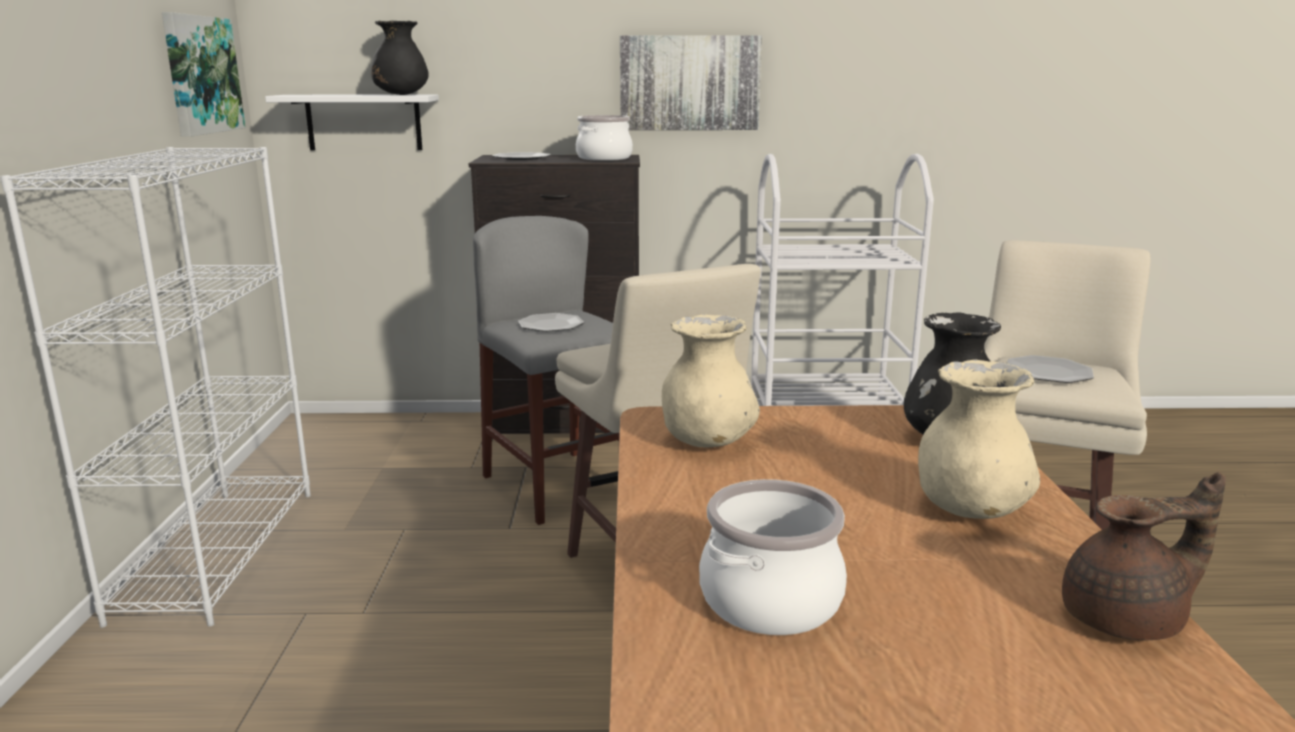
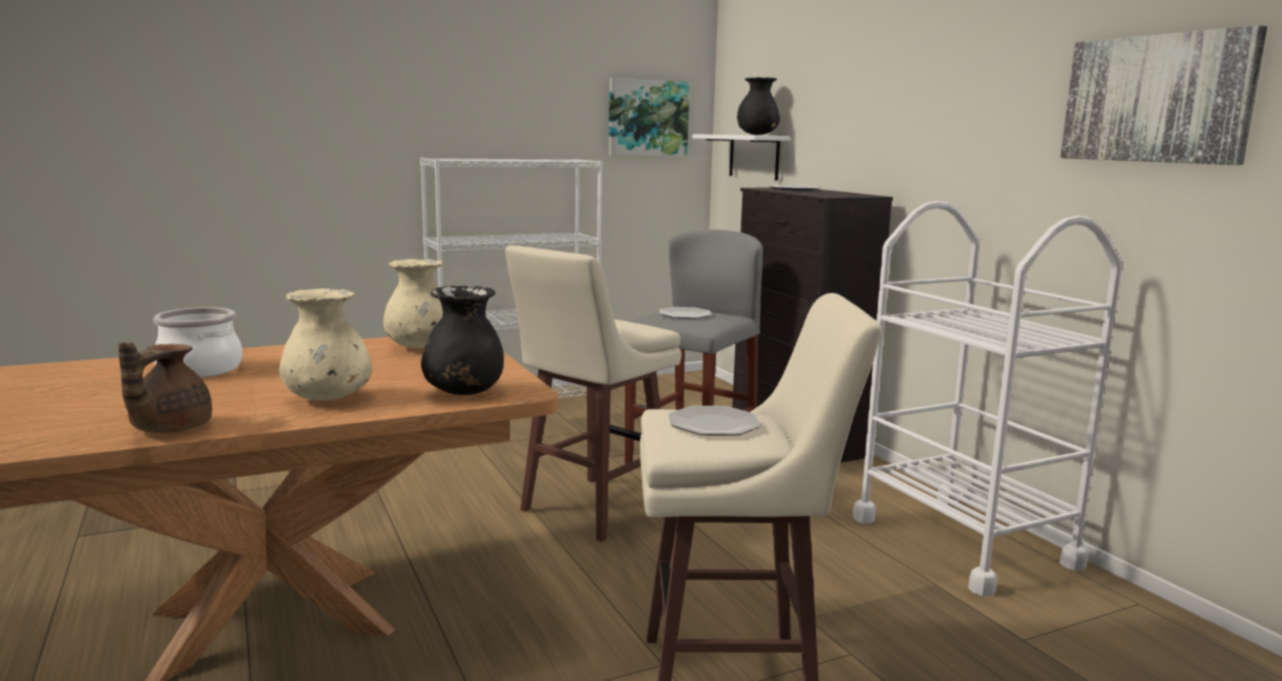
camera: 65 degrees right, 5 degrees down
(604, 158) = (836, 194): cooking pot -> none
(689, 83) = (943, 127): picture -> picture (1156, 99)
(1127, 620) = (168, 429): brown teapot -> brown teapot turned 45 degrees clockwise

